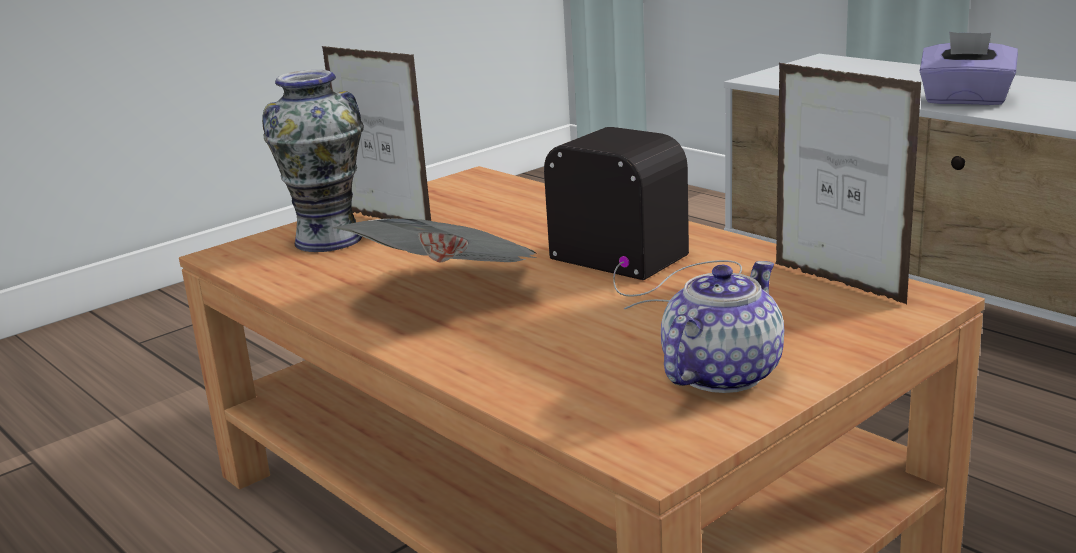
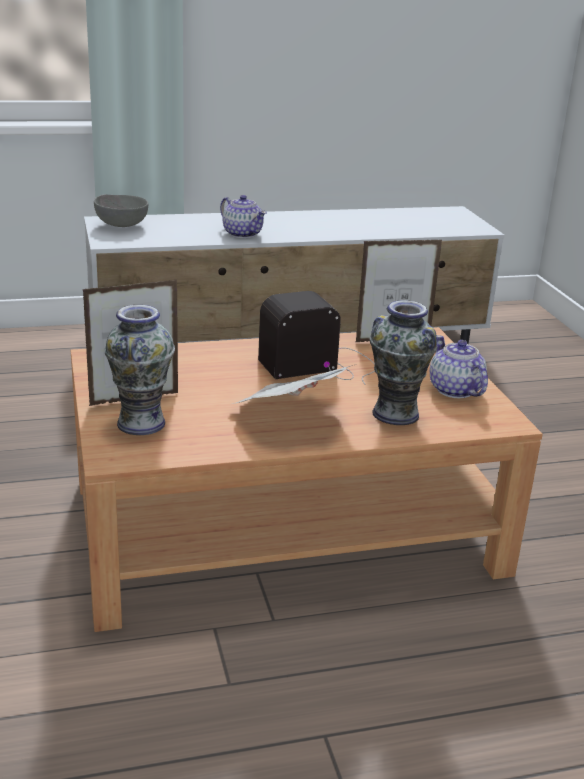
camera: 65 degrees left, 5 degrees up
(547, 355) = (395, 414): none -> vase
(832, 66) = (121, 225): none -> grey bowl
(965, 100) = (242, 234): purple tissue box -> teapot

